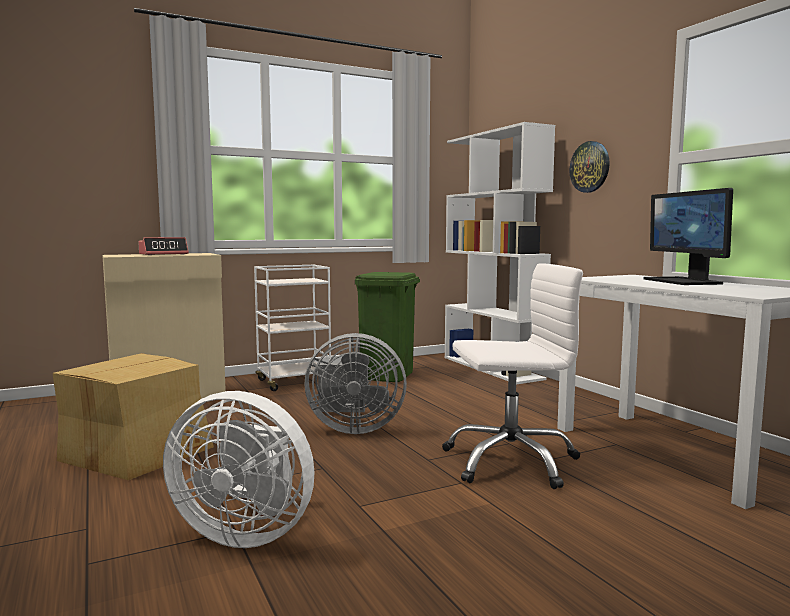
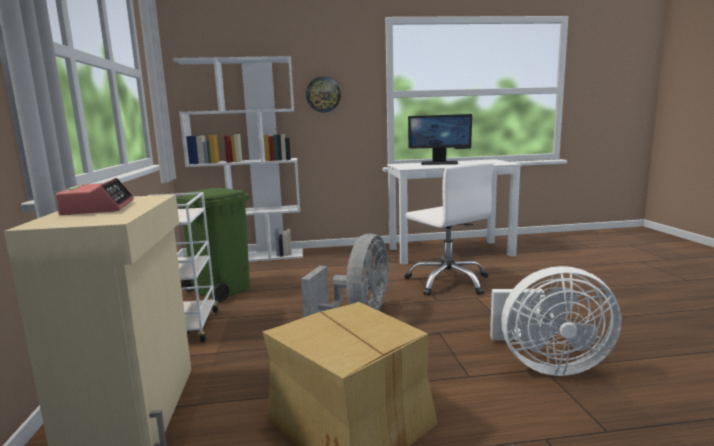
camera: 70 degrees left, 5 degrees up
(245, 532) = (546, 365): white fan -> white fan turned 60 degrees clockwise
(510, 461) = (448, 282): white office chair -> white office chair turned 135 degrees clockwise

